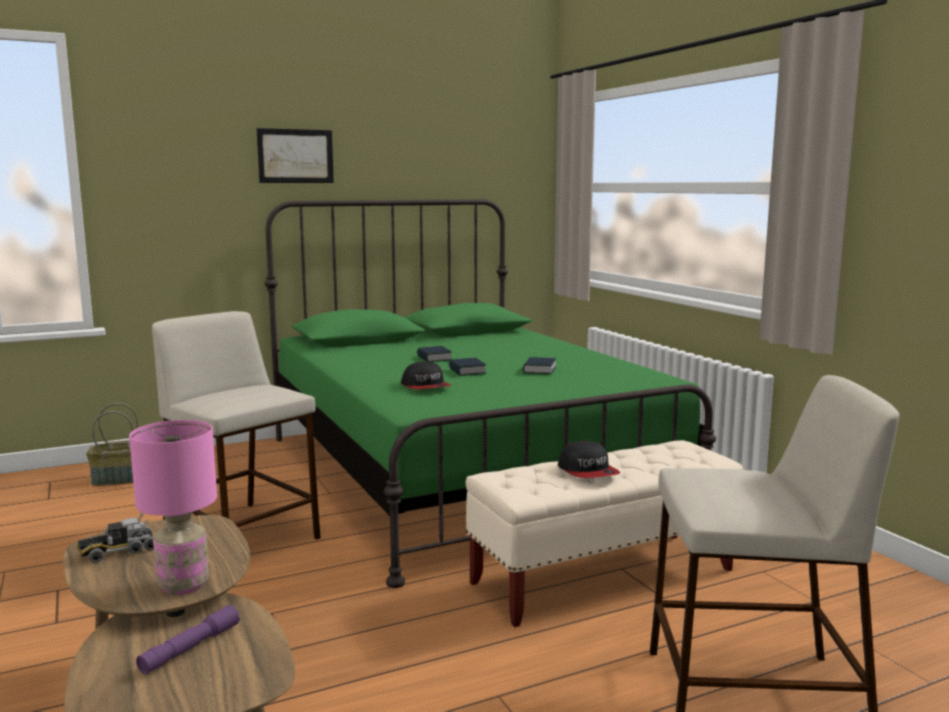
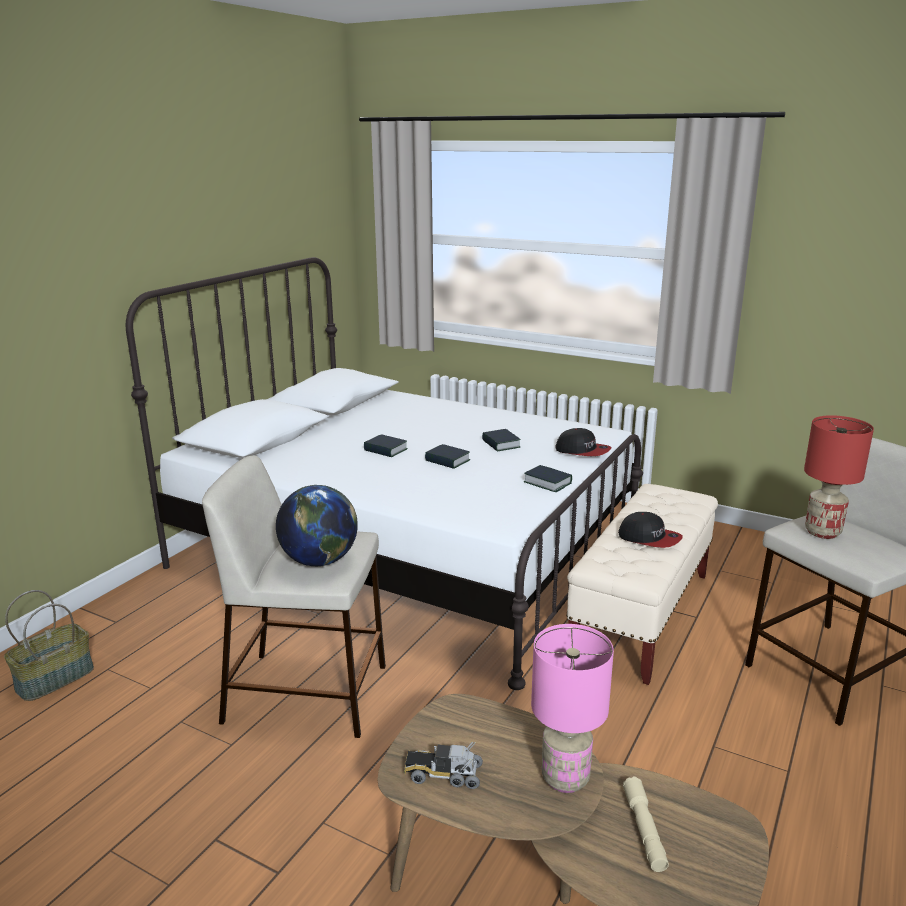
camera: 35 degrees left, 10 degrees up
(118, 551) = (443, 774): toy truck -> toy truck turned 75 degrees clockwise
(190, 648) = (644, 830): purple flashlight -> beige flashlight
(231, 397) = (320, 561): none -> globe
(295, 156) = (140, 234): picture -> none
(426, 387) = (453, 491): cap -> cap (583, 451)
(463, 473) = (406, 550): green bed -> white bed
(518, 397) = (547, 483): none -> book
(715, 478) = (823, 532): none -> red table lamp

